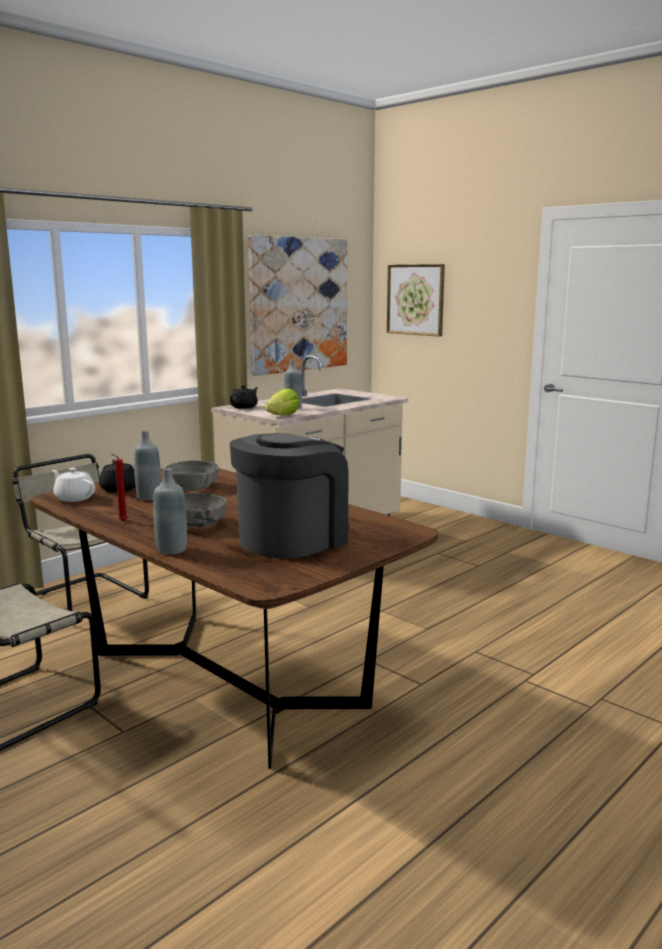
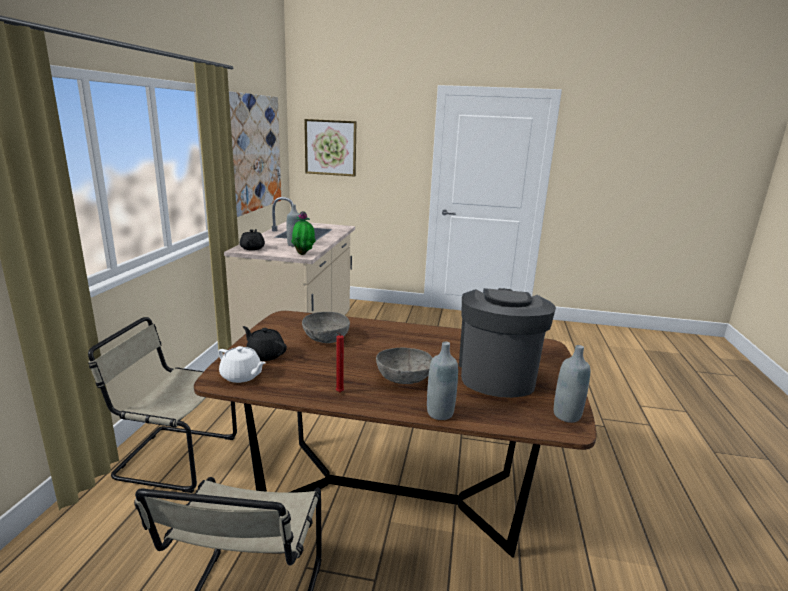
camera: 35 degrees left, 5 degrees up
(74, 498) = (241, 376): white teapot -> white teapot turned 150 degrees counterclockwise
(149, 497) = (311, 358): grey bottle -> grey bottle (566, 415)
(283, 415) = (304, 254): lettuce -> potted plant

